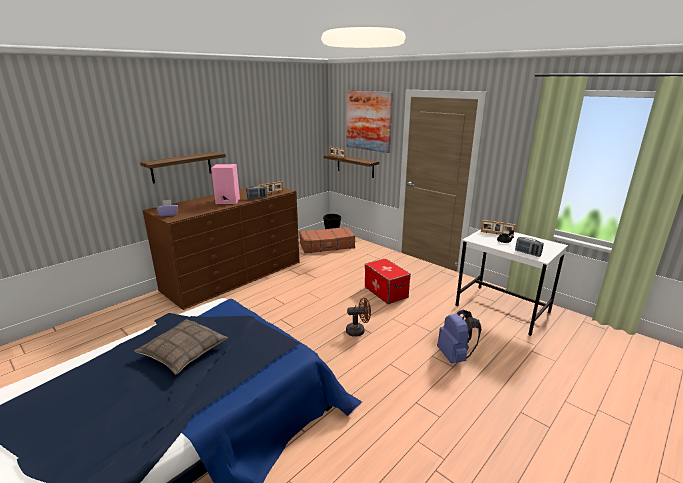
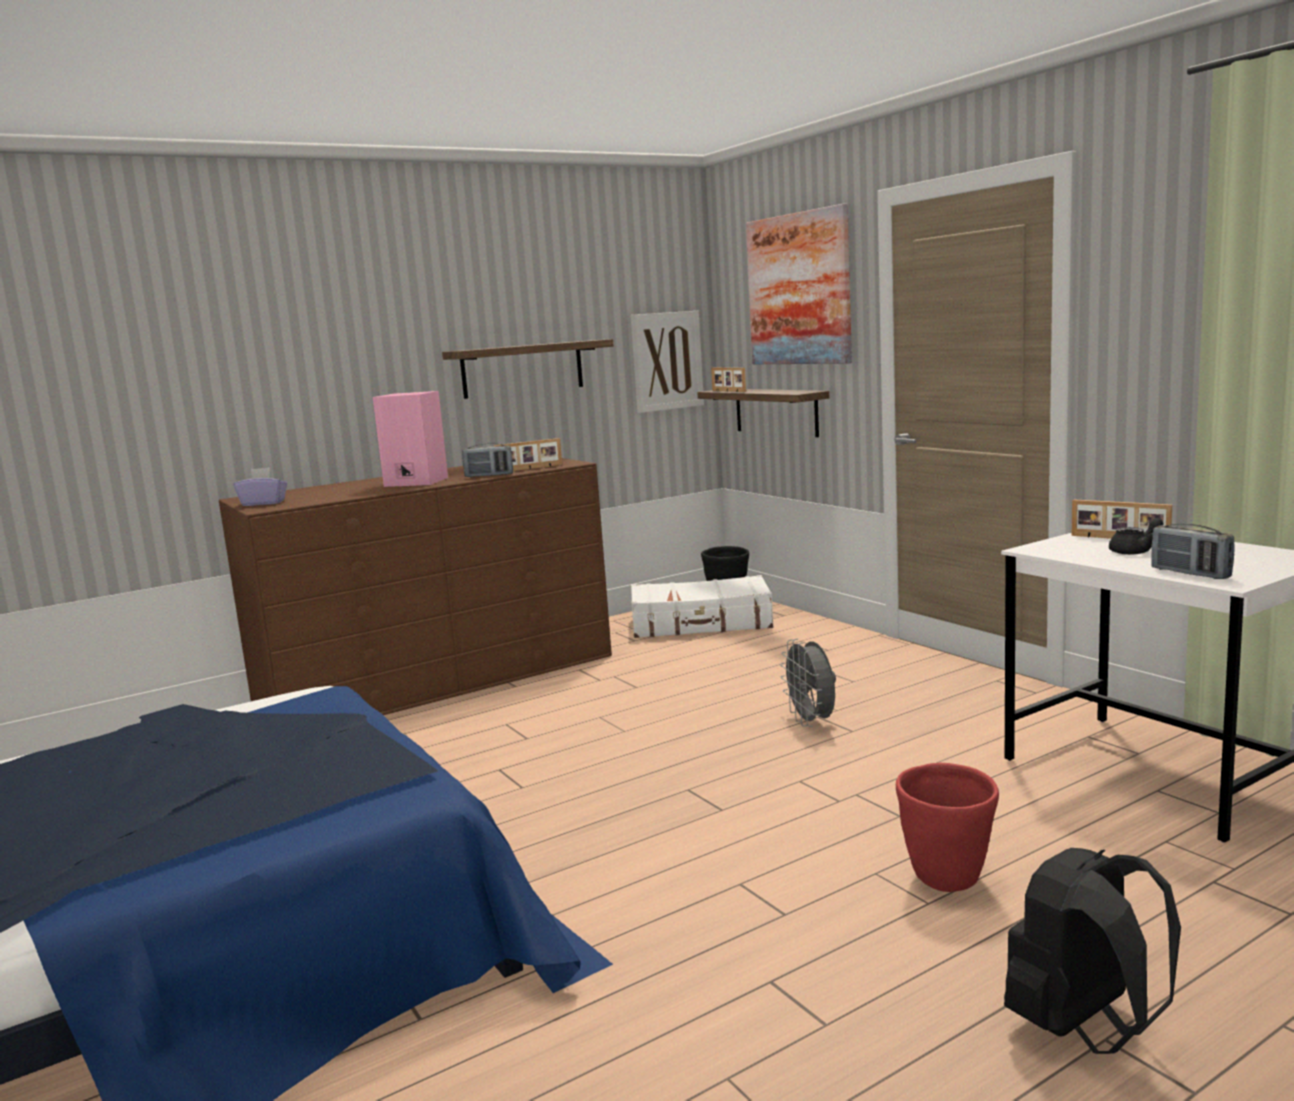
camera: 15 degrees right, 10 degrees down
(181, 167) = (319, 404): shelf -> shelf (522, 369)
(183, 352) = (151, 772): pillow -> none
(312, 143) = (667, 361): none -> picture
(327, 246) = (701, 623): brown suitcase -> white suitcase
(358, 331) = (689, 804): brown fan -> none
(386, 292) = (812, 722): storage box -> grey fan
(455, 356) = (947, 879): blue backpack -> red planter
(513, 409) = (1083, 1028): none -> black backpack

